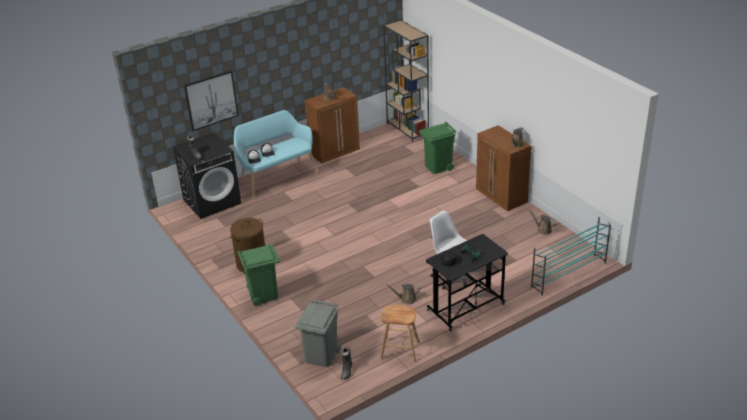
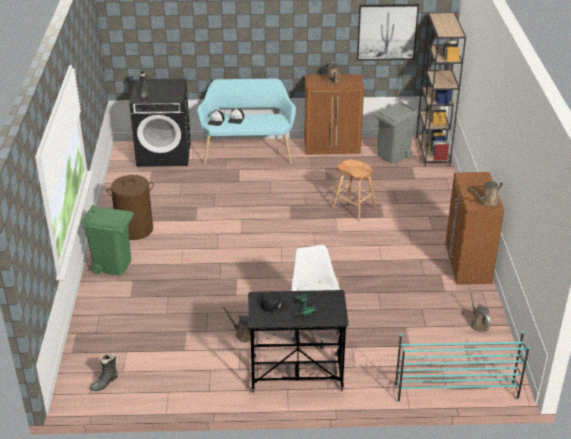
camera: 30 degrees right, 0 degrees up
(211, 100) = (187, 40): picture -> picture (387, 32)
(321, 355) = (99, 354): grey trash can -> grey trash can (393, 155)
(399, 350) = (179, 387): brown stool -> brown stool (353, 209)
(438, 167) = (426, 203): green trash can -> none

